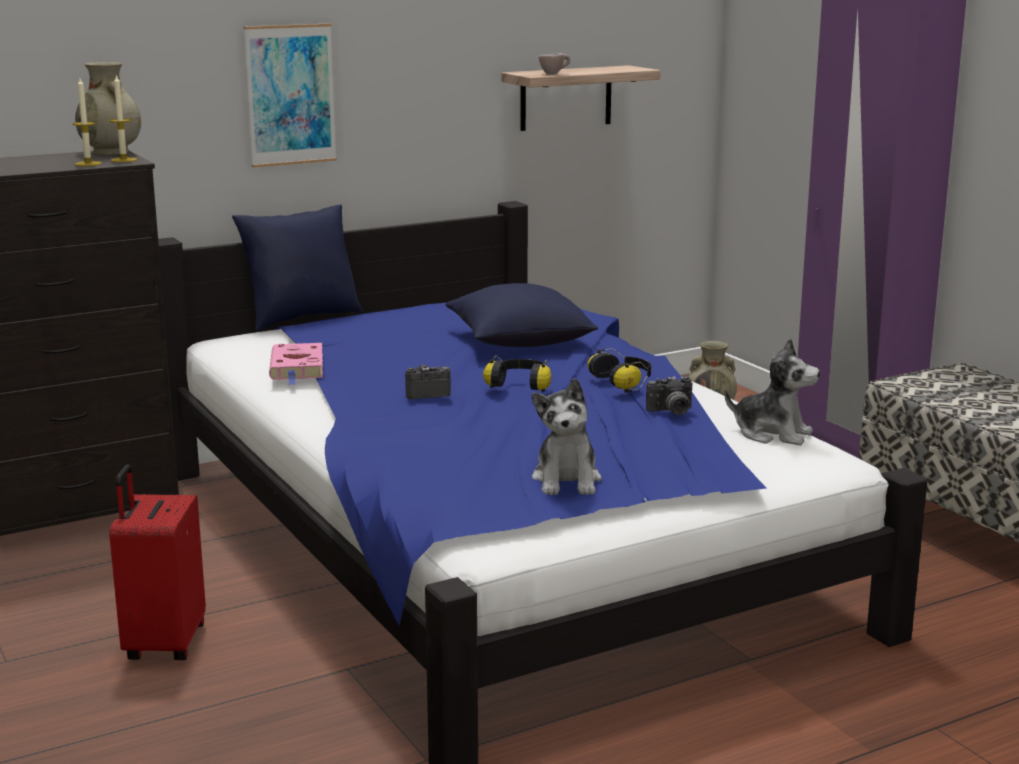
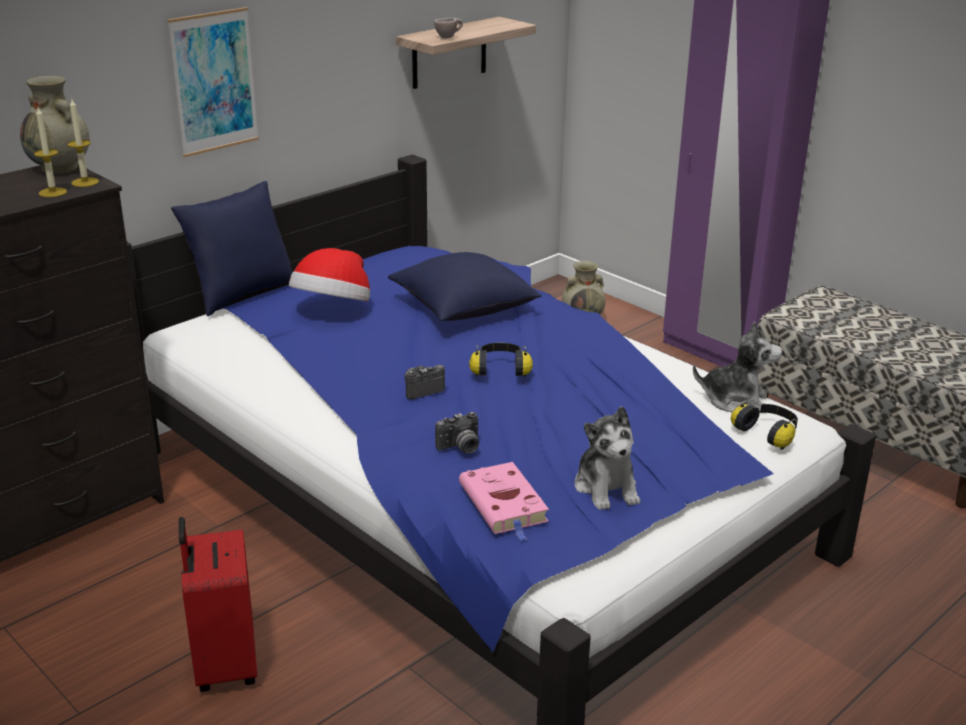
camera: 15 degrees left, 10 degrees up
(297, 368) = (279, 366): pink book -> pink book (504, 505)
(383, 332) = (333, 308): none -> hat
(623, 382) = (585, 354): headphones -> headphones (767, 434)
(671, 411) = (646, 388): camera -> camera (460, 448)

